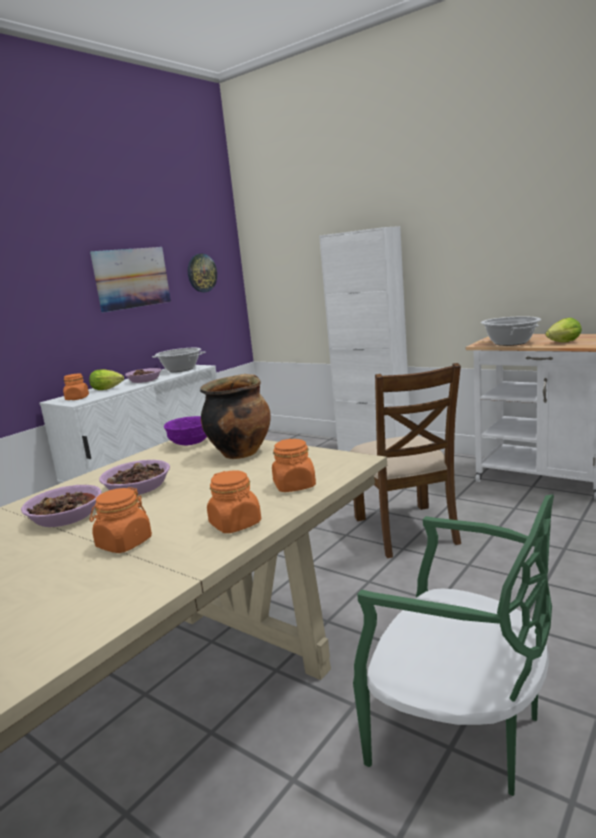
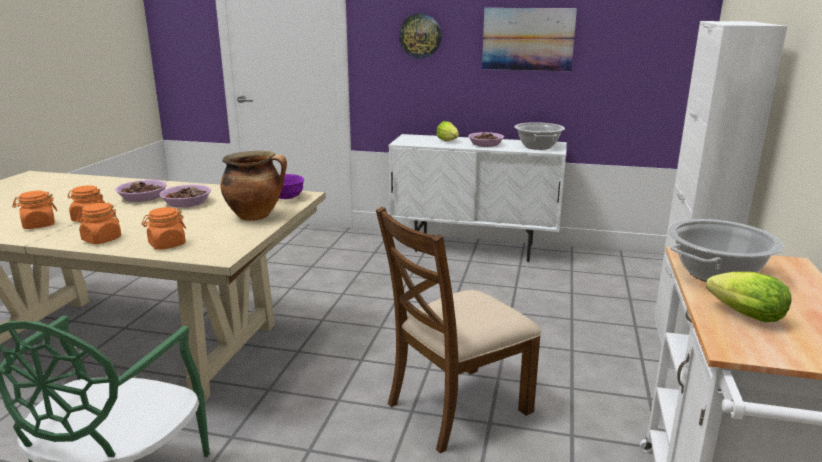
camera: 65 degrees right, 5 degrees up
(77, 398) = (414, 140): orange jar -> orange jar (39, 225)
(201, 273) = (633, 44): wall clock -> wall clock (420, 36)

